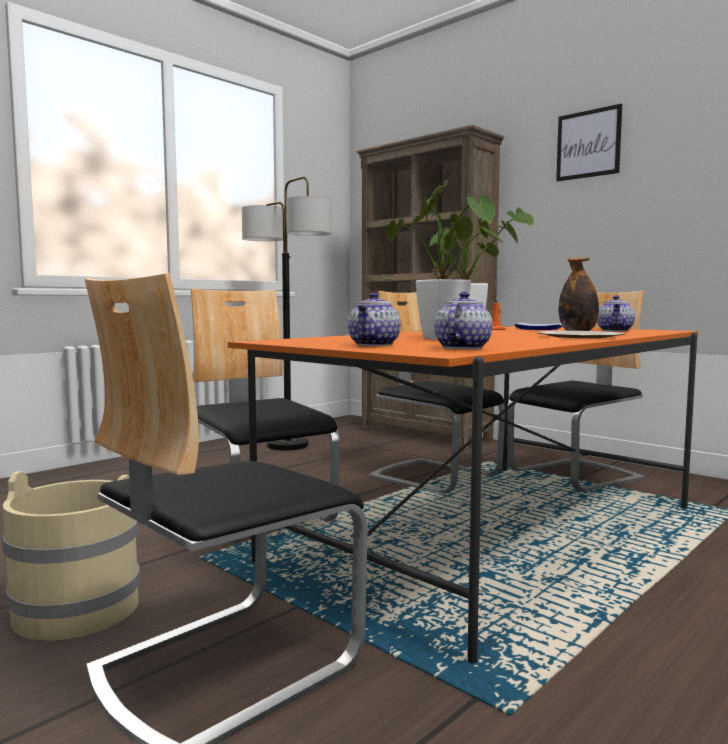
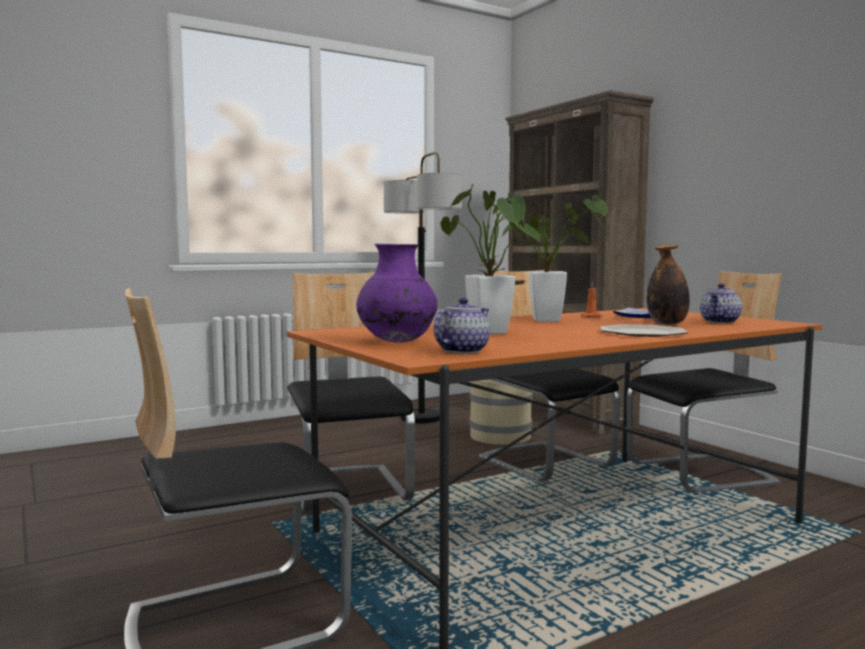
camera: 15 degrees right, 0 degrees up
(75, 609) = (150, 557): beige bucket -> beige bucket (499, 436)
(374, 345) = (397, 342): teapot -> purple vase
(588, 144) = (740, 105): picture -> none

